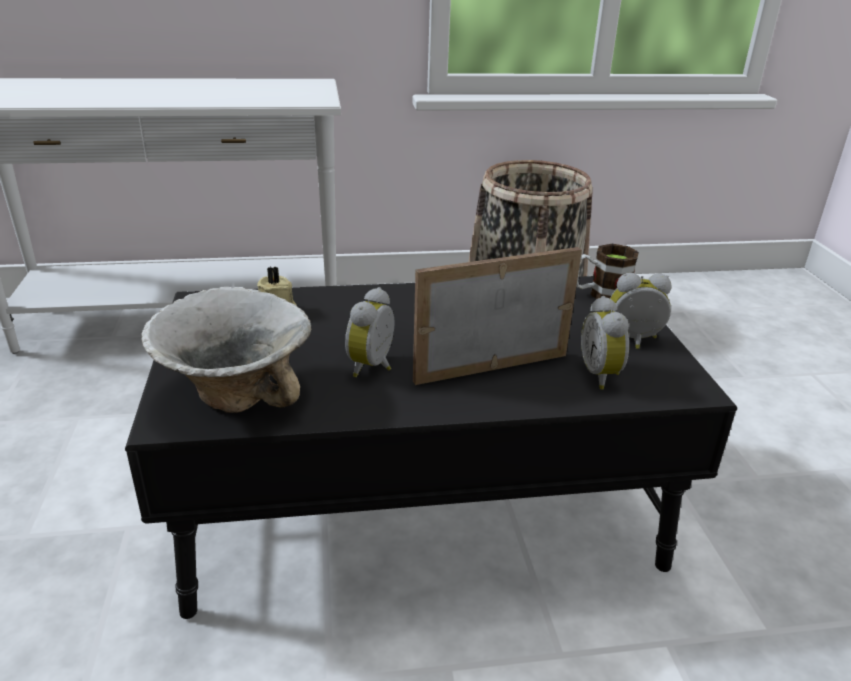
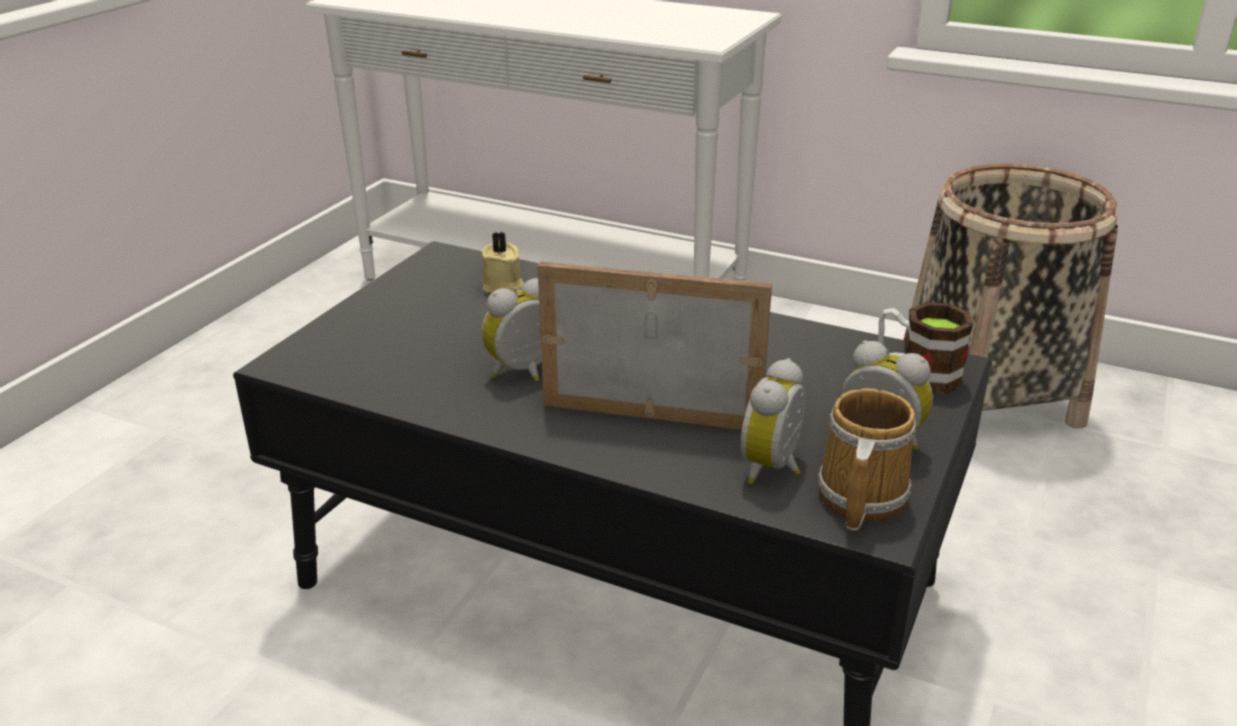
camera: 35 degrees right, 0 degrees up
(237, 393) = (369, 357): bowl -> none
(664, 377) = (858, 499): none -> mug

